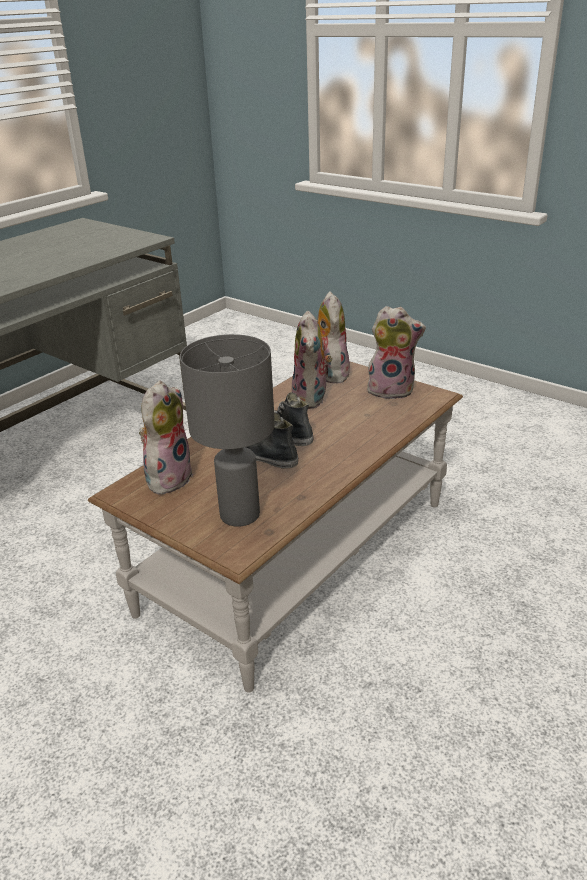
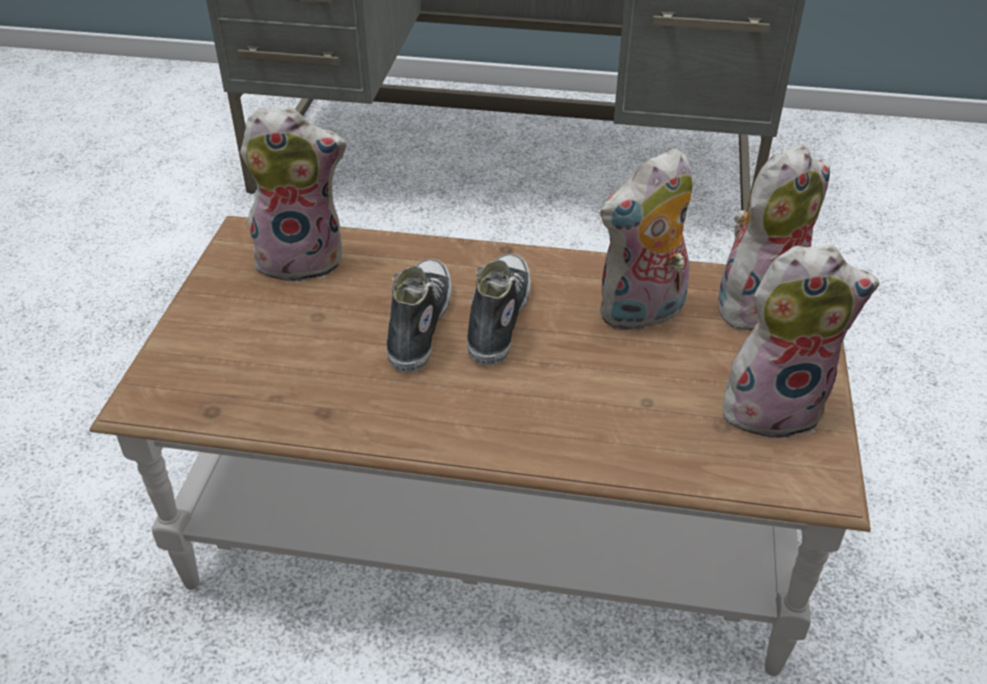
camera: 60 degrees right, 10 degrees up
(238, 514) = (243, 362): grey table lamp -> none
(392, 390) = (774, 406): plush toy -> plush toy turned 75 degrees counterclockwise

